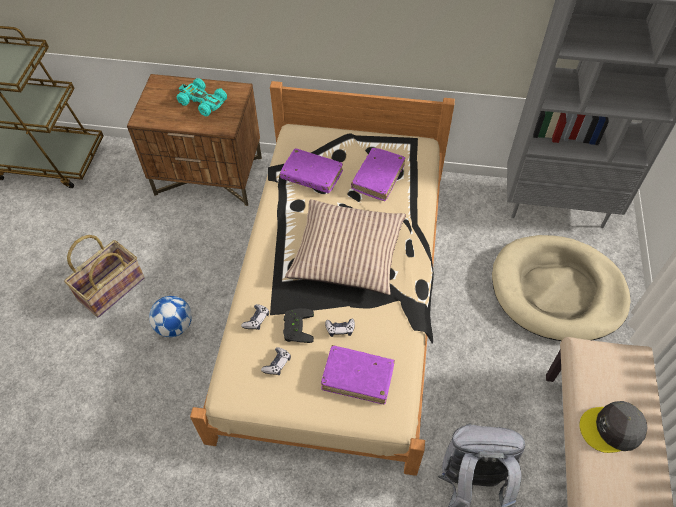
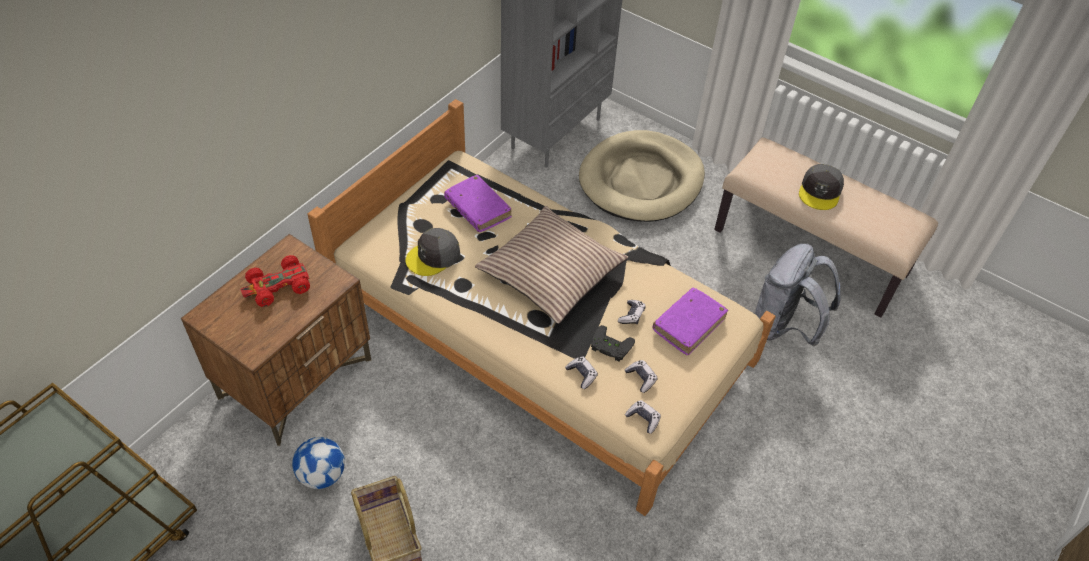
camera: 65 degrees left, 5 degrees down
(175, 326) = (486, 491): football -> football (322, 474)
(202, 102) = (278, 287): turquoise toy car -> red toy car
(236, 382) = (643, 419): none -> game controller
(312, 175) = (433, 256): purple book -> grey cap

